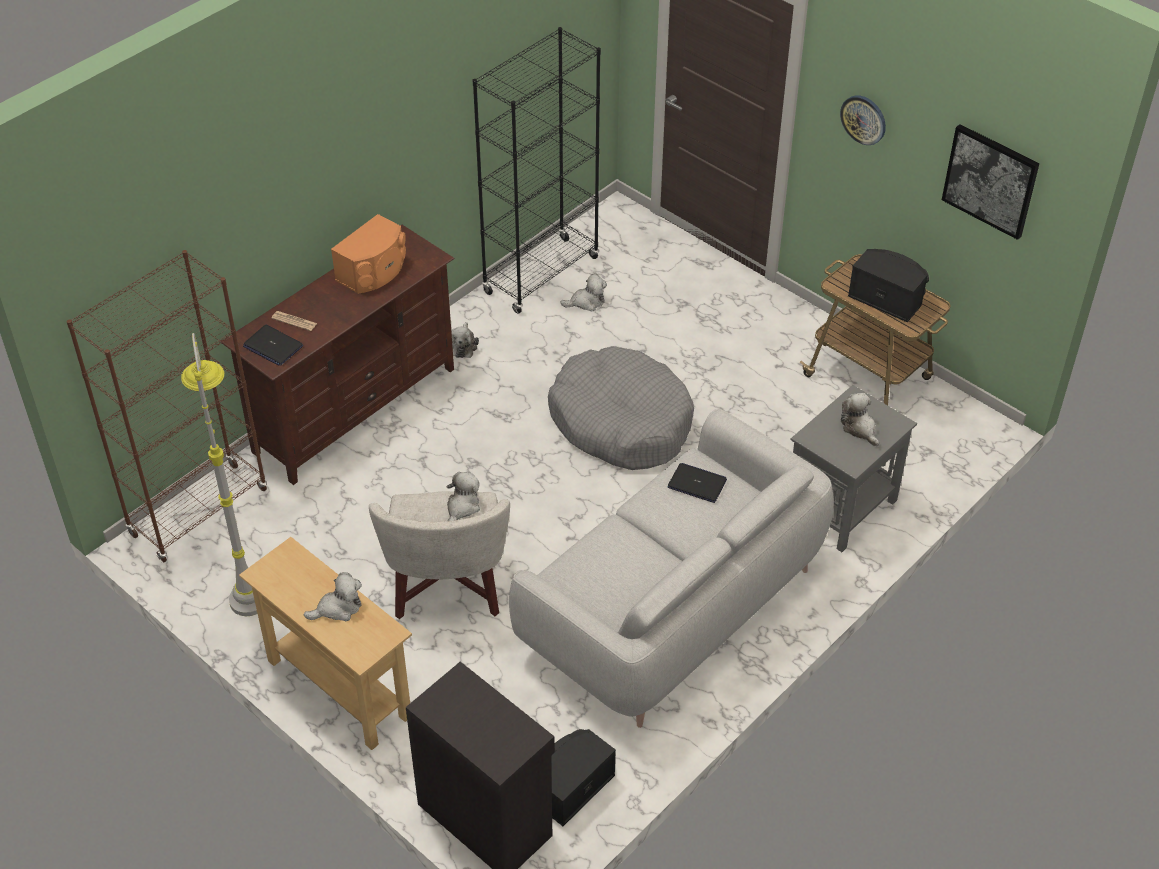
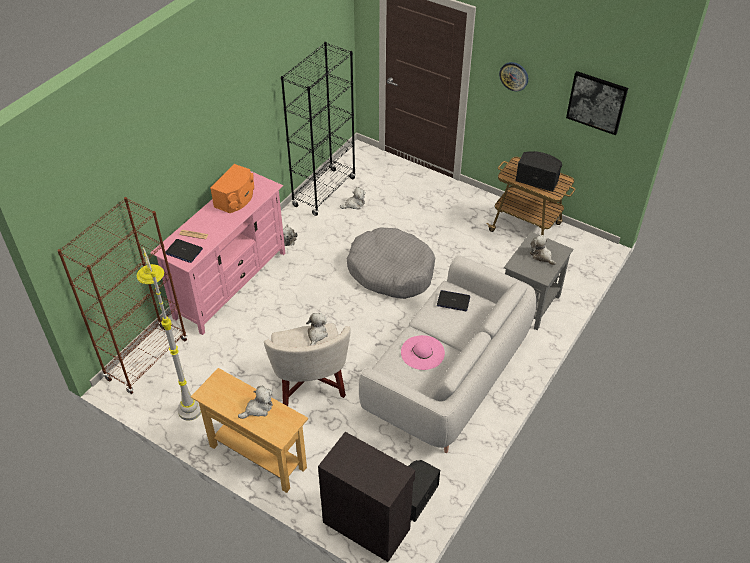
camera: 10 degrees left, 0 degrees up
(354, 409) = (230, 284): brown tv stand -> pink tv stand
(625, 559) = (422, 352): none -> pink hat

